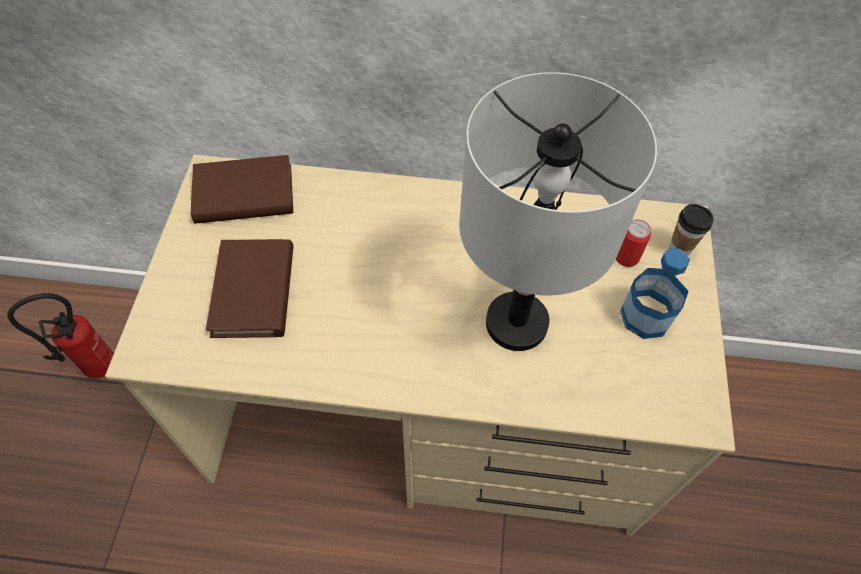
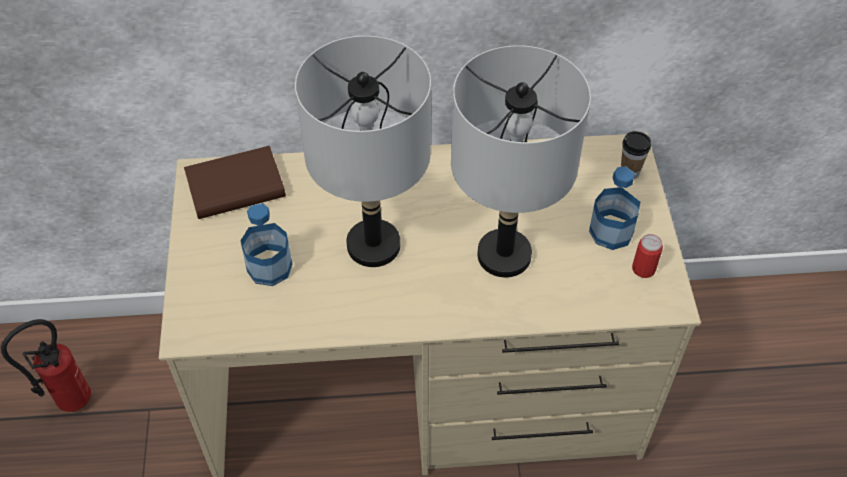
camera: 10 degrees left, 5 degrees down
(254, 291) = (269, 267): brown book -> bottle
(372, 285) = (373, 245): none -> grey table lamp
(626, 257) = (586, 186): can -> can (643, 269)

